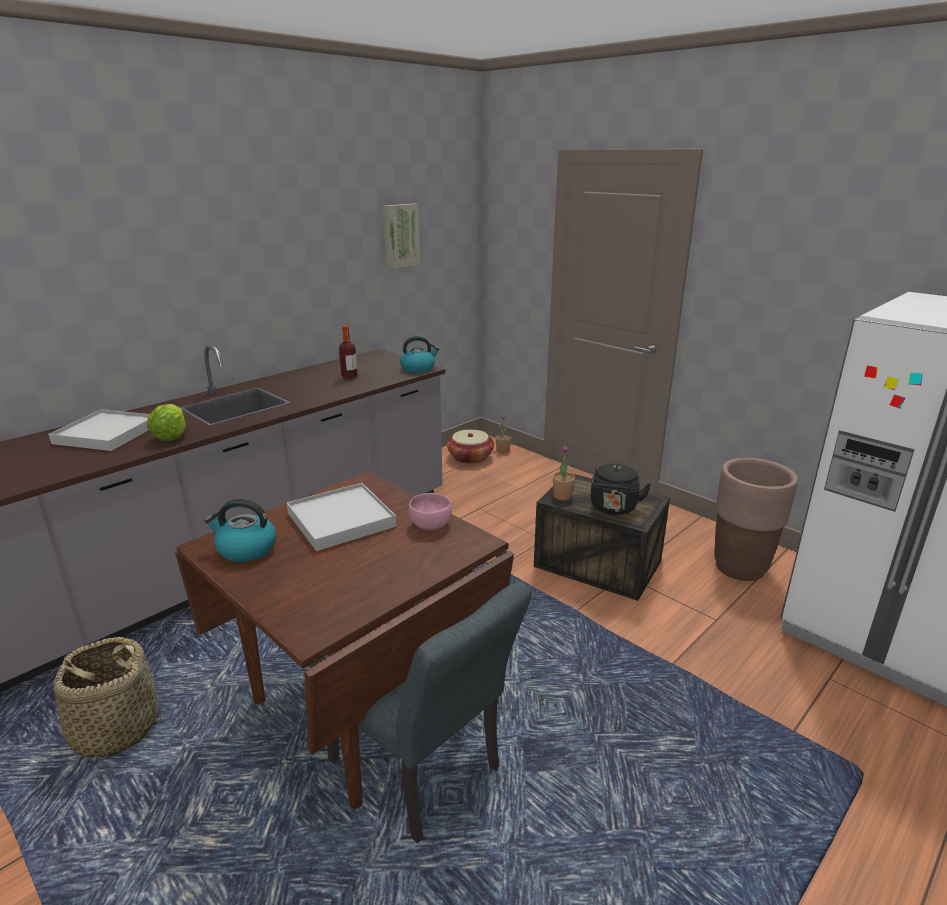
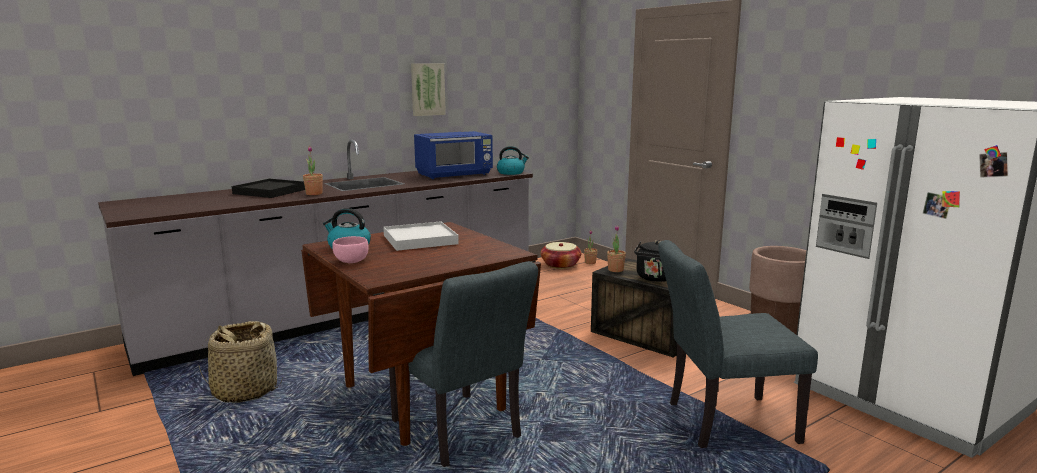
camera: 10 degrees right, 10 degrees down
(106, 434) = (270, 191): white tray -> black tray
(171, 435) = (314, 193): lettuce -> potted plant
(349, 377) = (455, 174): bottle -> blue microwave
(400, 235) = (508, 76): picture -> picture (427, 89)
(431, 525) = (484, 244): pink bowl -> pink bowl (352, 261)
(723, 707) = (721, 422): none -> grey chair

